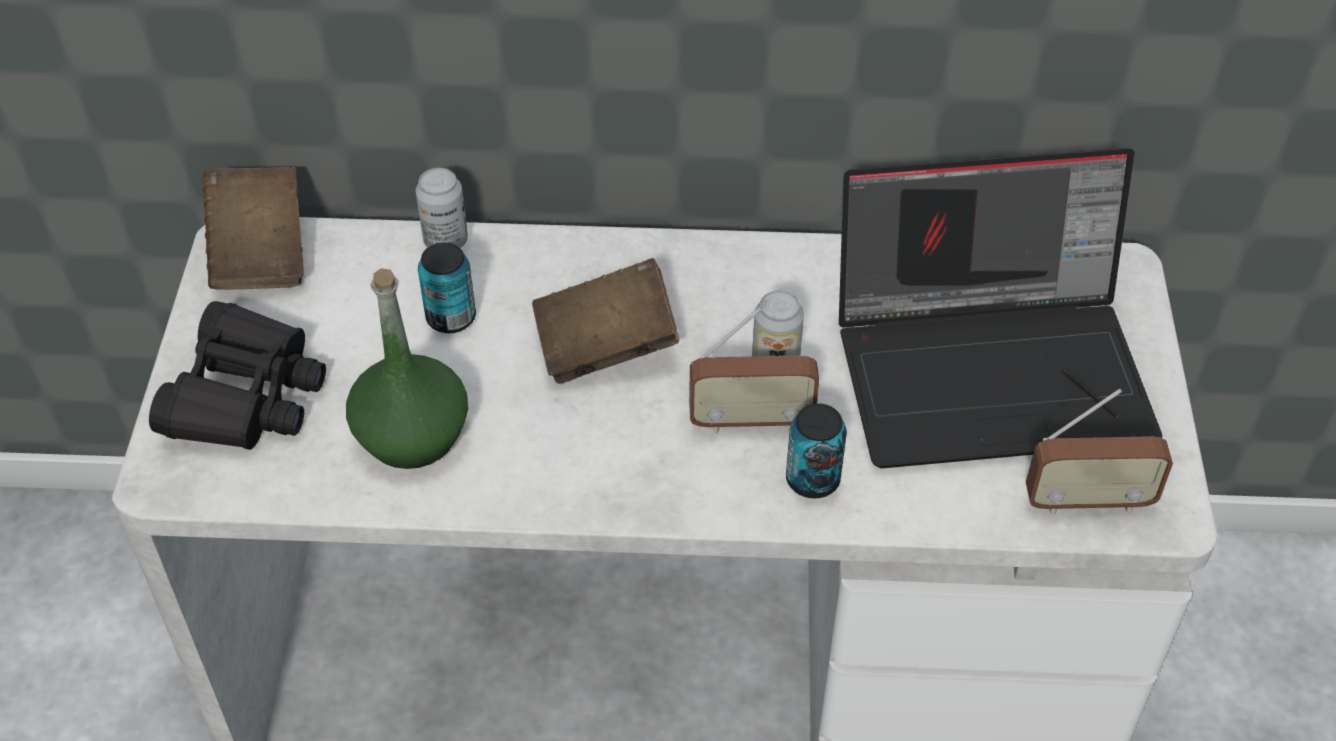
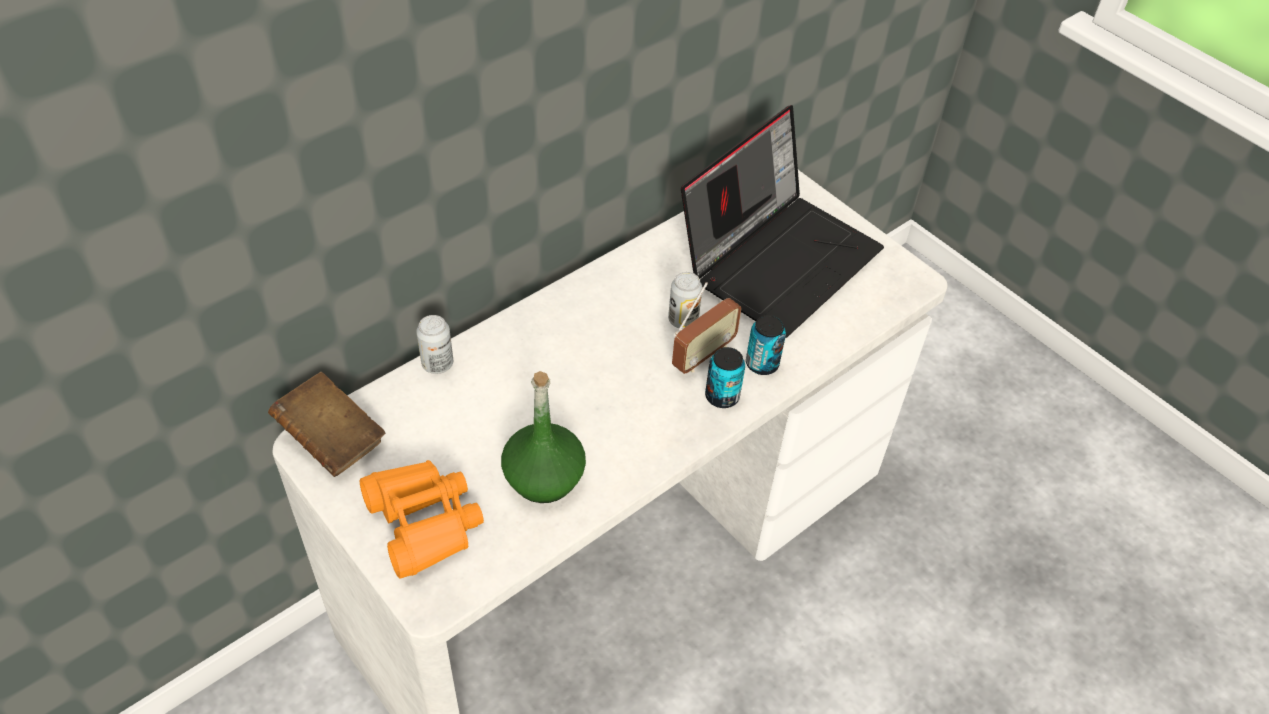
camera: 45 degrees left, 0 degrees up
(246, 396) = (424, 523): black binoculars -> orange binoculars
(451, 317) = (490, 403): can -> can (722, 396)
(605, 345) = (590, 364): brown book -> none
(1088, 501) = (882, 295): radio -> none

